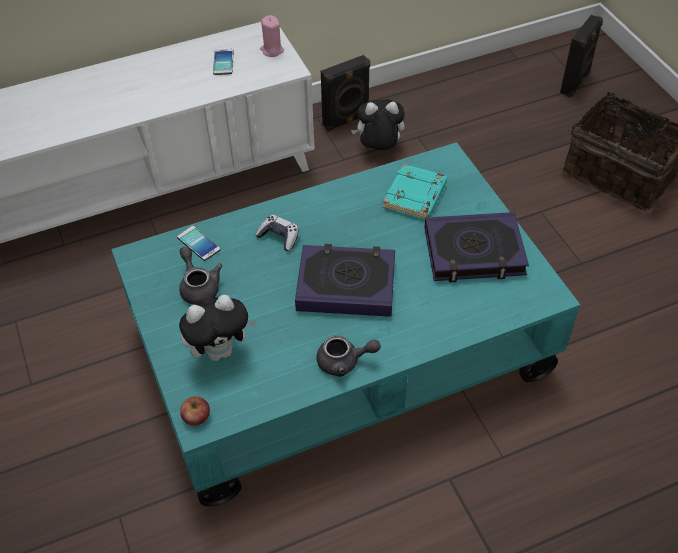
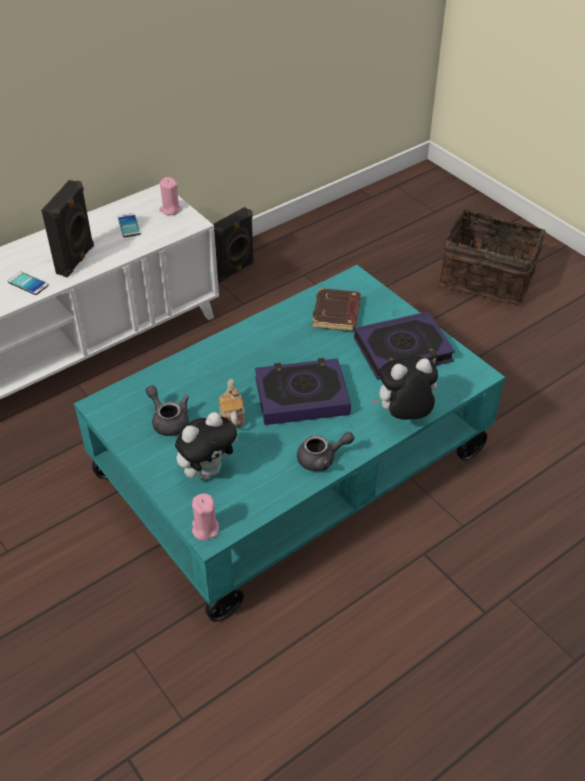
camera: 15 degrees left, 5 degrees down
(196, 416) = (205, 529): apple -> pink candle
(199, 243) = (155, 384): phone -> phone (28, 283)
(265, 293) = (231, 416): none -> teapot
(279, 237) = (227, 367): game controller -> none
(378, 149) = (272, 290): plush toy -> plush toy (404, 416)
(415, 197) = (337, 314): turquoise book -> brown book
(576, 83) = (427, 210): black speaker -> black speaker (77, 260)

